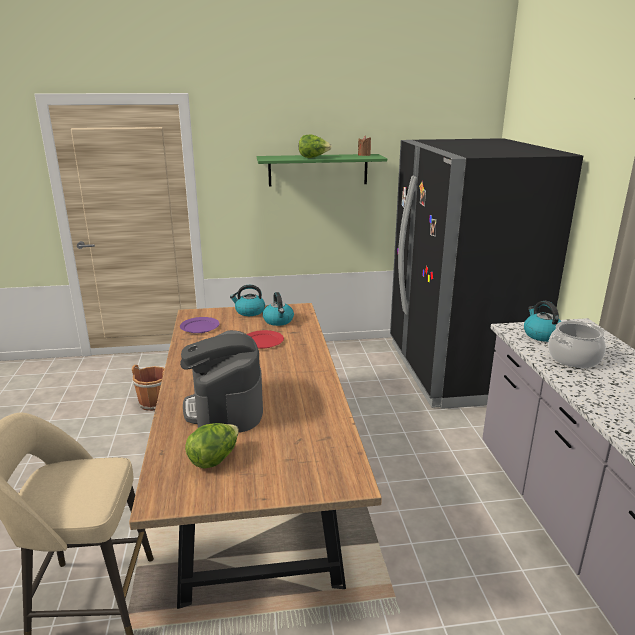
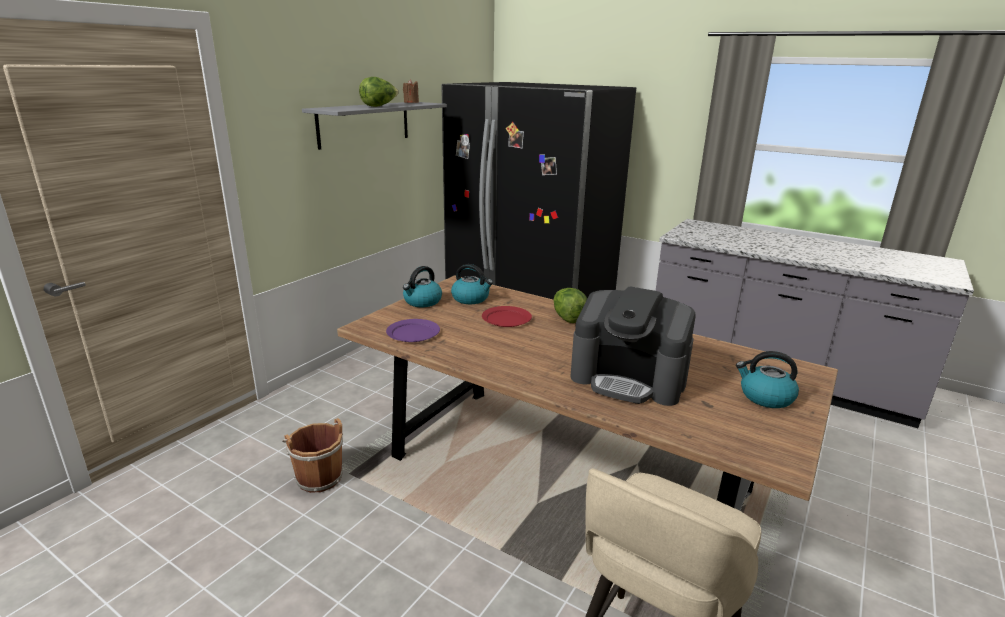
camera: 50 degrees left, 0 degrees up
(214, 459) = (725, 413): lettuce -> lettuce (568, 318)
(318, 170) = (364, 124): green shelf -> grey shelf
(541, 335) = (699, 234): kettle -> kettle (765, 397)
(574, 358) = (746, 241): cooking pot -> none

